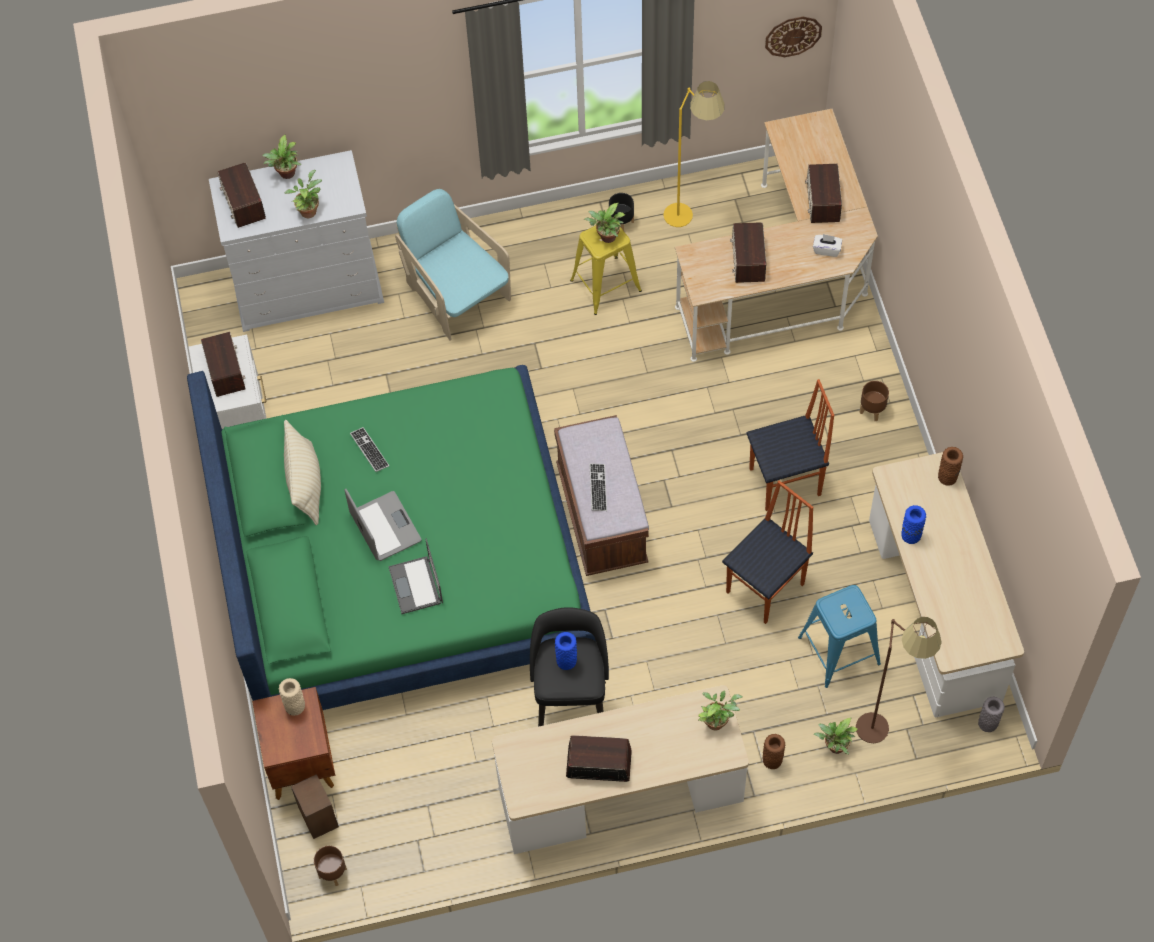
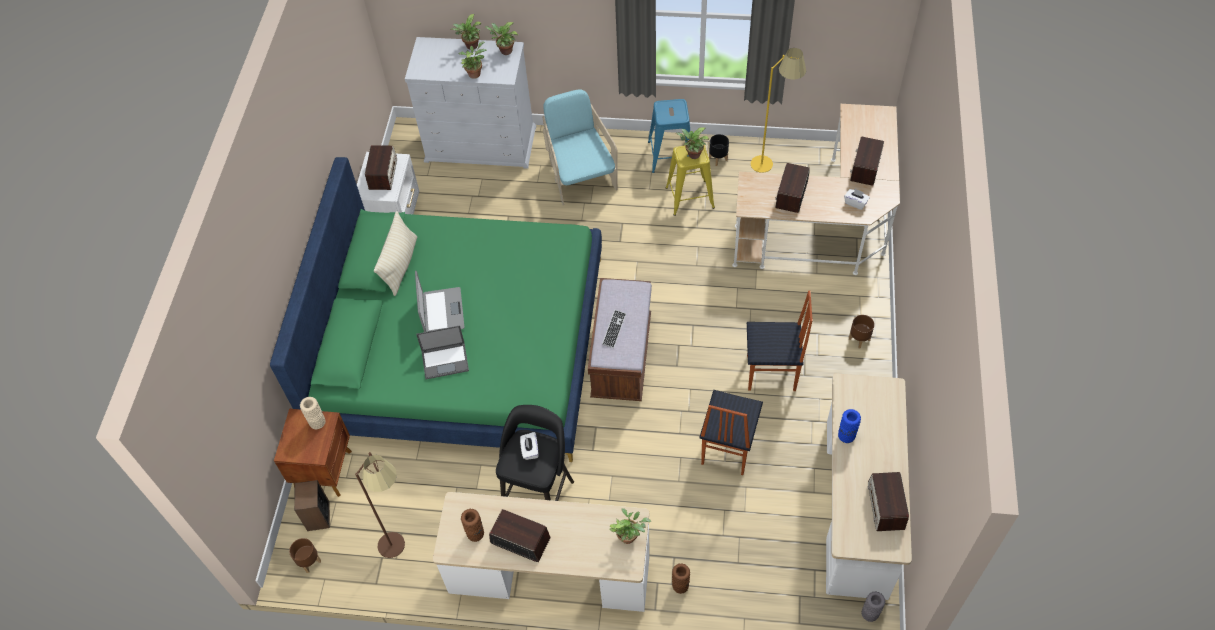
camera: 20 degrees right, 5 degrees down
(243, 202) = (432, 57): radio -> radio (885, 506)
(369, 450) = (456, 254): keyboard -> none
(416, 586) = (445, 360): laptop -> laptop turned 105 degrees counterclockwise
(566, 660) = (530, 450): blue vase -> white tissue box
(766, 588) = (726, 449): chair -> chair turned 135 degrees clockwise
(793, 36) = (876, 36): wall clock -> none
(834, 747) = (734, 592): potted plant -> potted plant (504, 51)
(839, 651) = (767, 515): blue stool -> blue stool (671, 155)
(887, 725) = (784, 587): brown floor lamp -> brown floor lamp (403, 546)
(947, 477) = (893, 398): brown vase -> brown vase (475, 533)

